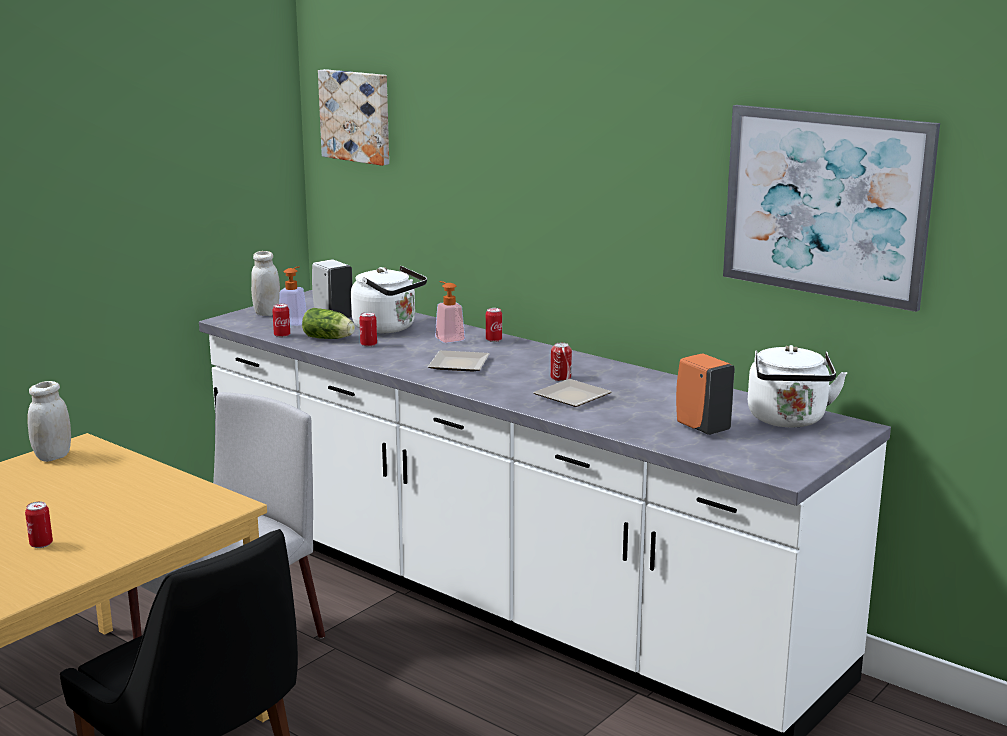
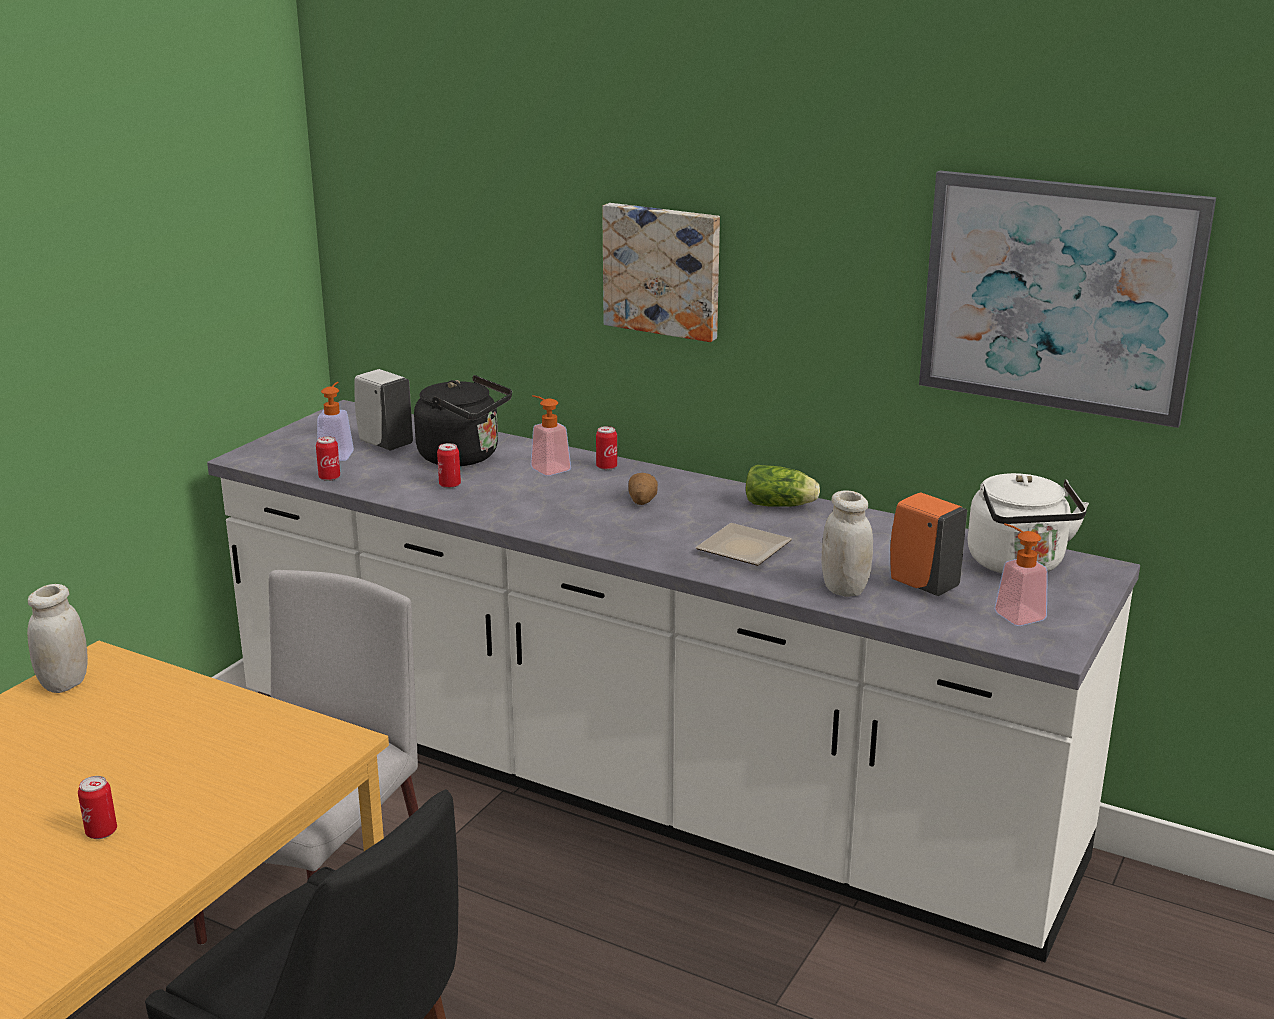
camera: 10 degrees left, 5 degrees up
(267, 313) = (294, 443): white jar -> white jar (844, 589)
(330, 339) = (395, 479): lettuce -> lettuce (781, 505)
(357, 116) = (395, 177): picture -> picture (663, 270)
(388, 328) = (464, 457): white kettle -> black kettle
(457, 364) = (577, 507): plate -> none
(509, 363) = (642, 501): none -> potato
(560, 377) = (716, 520): can -> none
(766, 450) = (1014, 612): none -> soap dispenser

